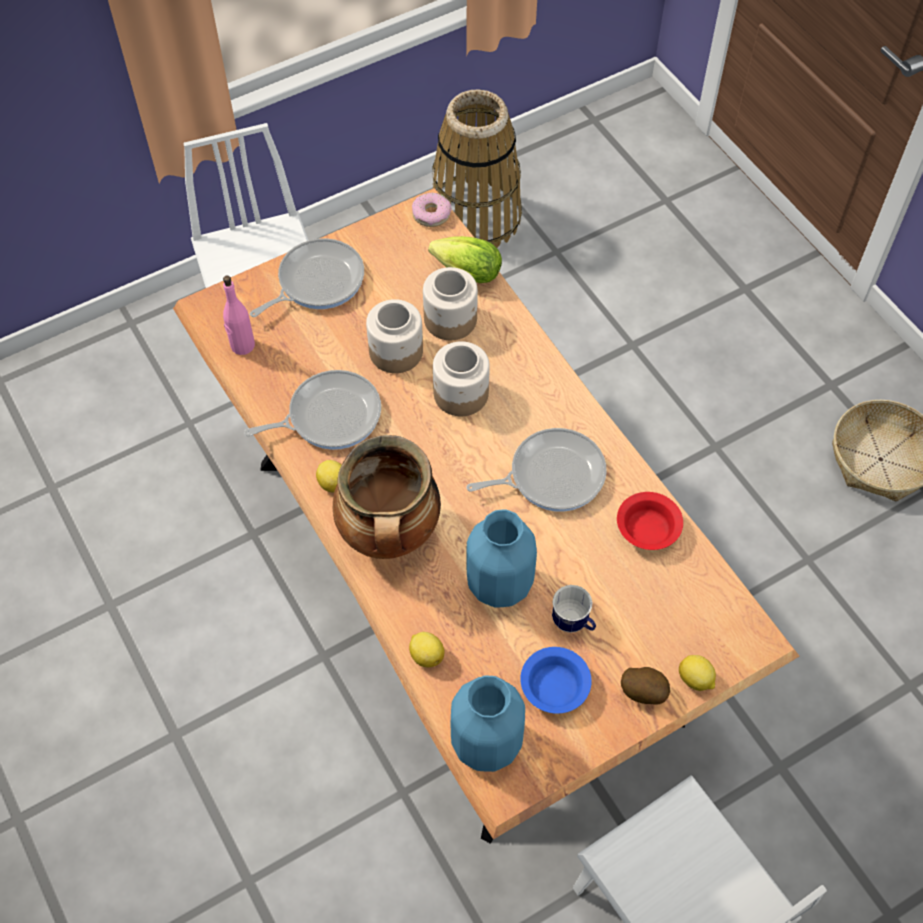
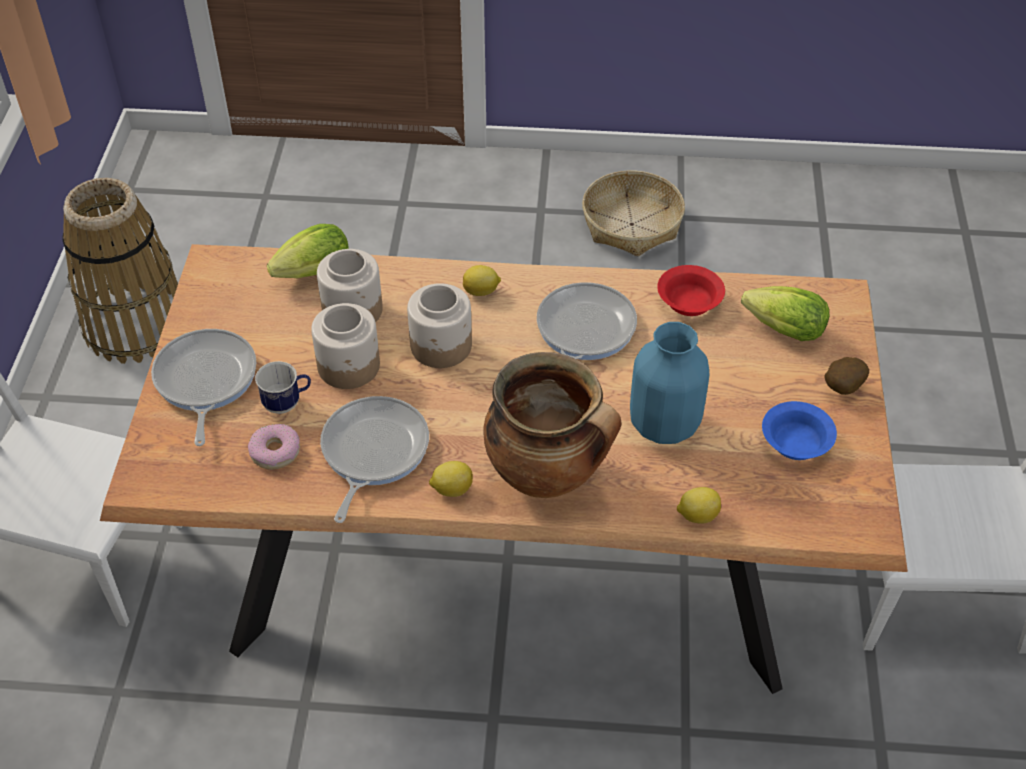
camera: 55 degrees left, 10 degrees down
(242, 345) = (219, 478): pink bottle -> none
(431, 214) = (220, 261): donut -> donut (275, 451)
(487, 743) = (819, 518): blue vase -> none
(574, 623) = (743, 396): mug -> mug (287, 403)
(673, 611) = (779, 329): none -> lettuce
(695, 680) = (853, 350): lemon -> lemon (481, 291)

